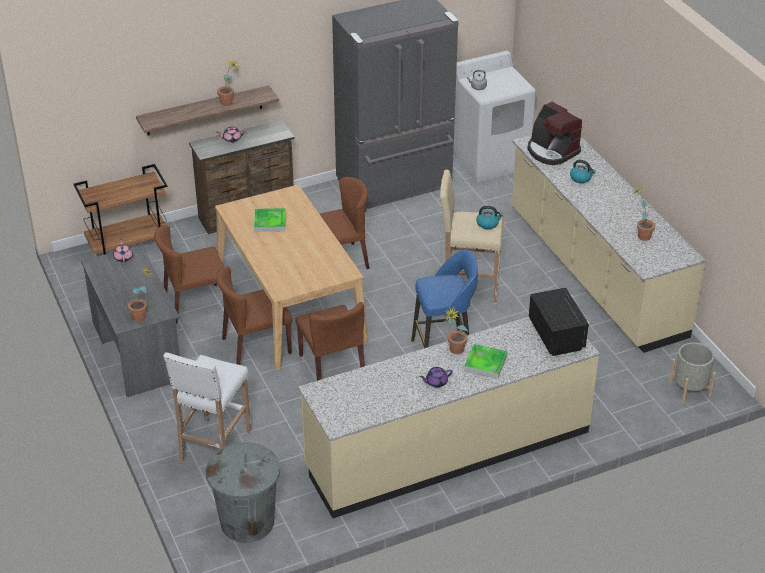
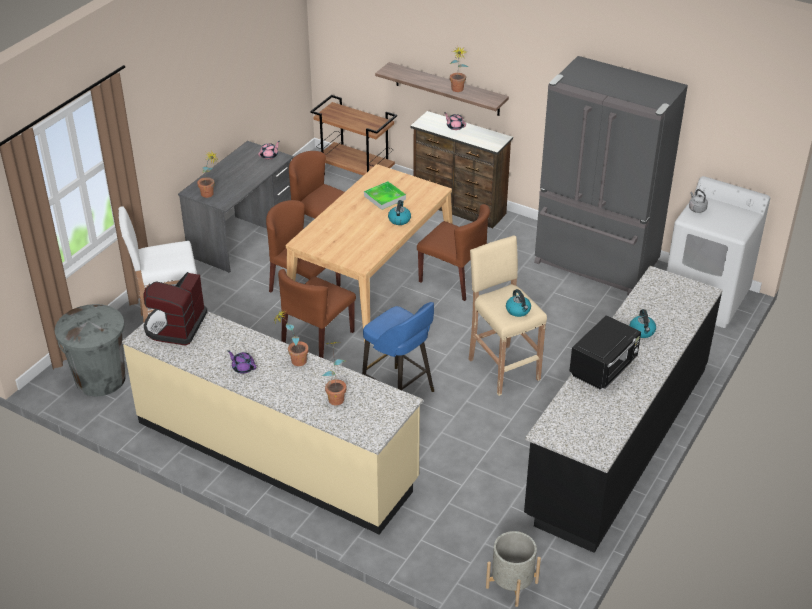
camera: 55 degrees right, 0 degrees up
(309, 228) = (399, 219): none -> kettle
(485, 363) = (295, 386): tray -> none
(552, 151) = (662, 296): coffee machine -> coffee machine (175, 326)
(556, 335) = (377, 413): black microwave -> black microwave (604, 368)
(594, 273) = (618, 440): beige counter -> black counter
(640, 235) = (595, 407): potted plant -> potted plant (336, 396)

